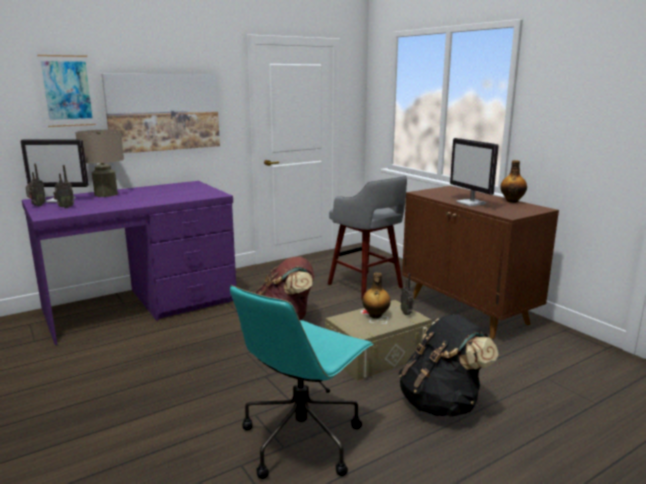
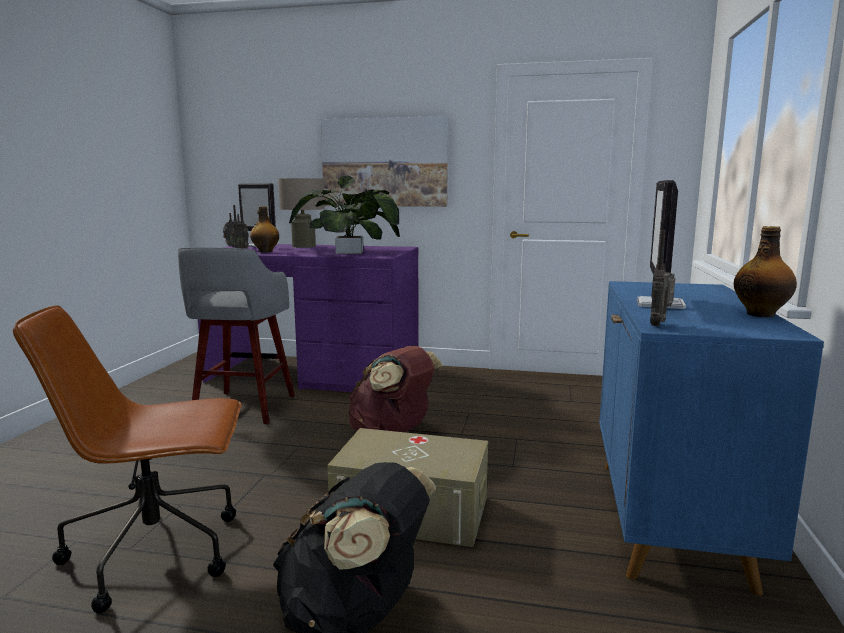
camera: 45 degrees right, 5 degrees down
(67, 91) = (291, 138): picture -> none
(175, 194) = (349, 252): none -> potted plant
(302, 439) = (157, 551): turquoise office chair -> brown office chair
(366, 286) = (570, 431): grey stool -> grey stool (243, 408)
(375, 315) = (416, 448): bottle -> bottle (265, 251)
(407, 313) = (460, 461): radio -> radio (660, 325)
(468, 311) = (669, 520): brown cabinet -> blue cabinet

